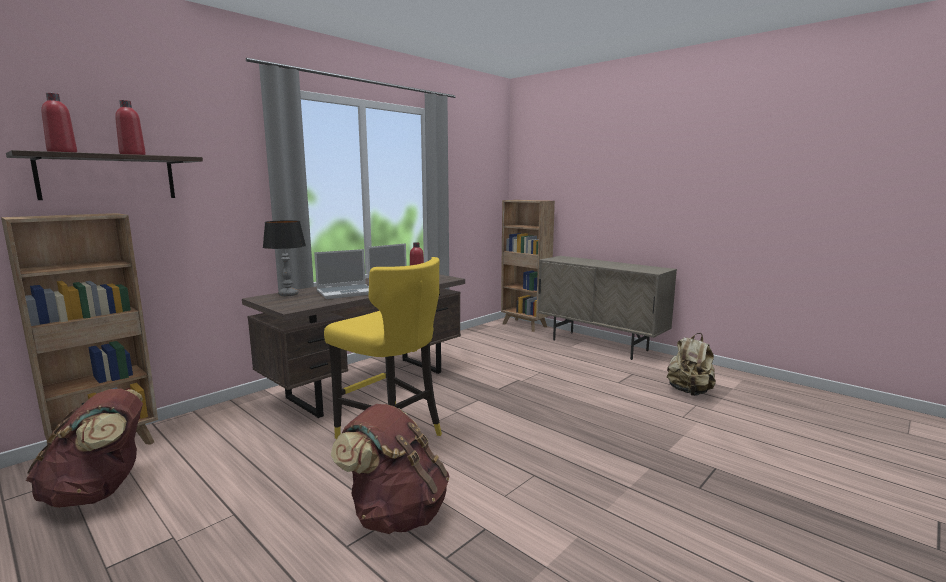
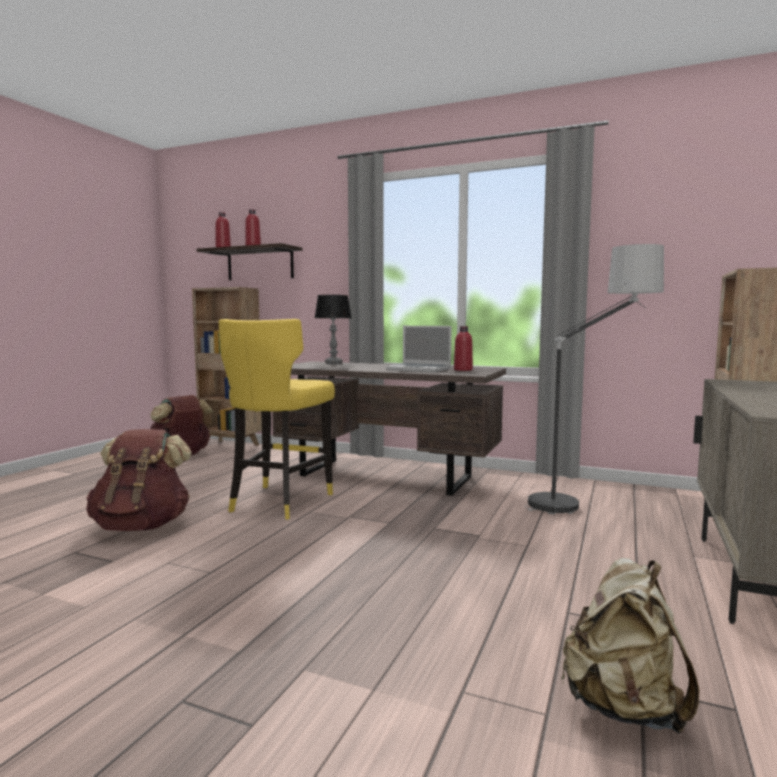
camera: 70 degrees right, 5 degrees down
(346, 292) = (356, 367): laptop -> none
(486, 345) = (586, 502): none -> floor lamp

